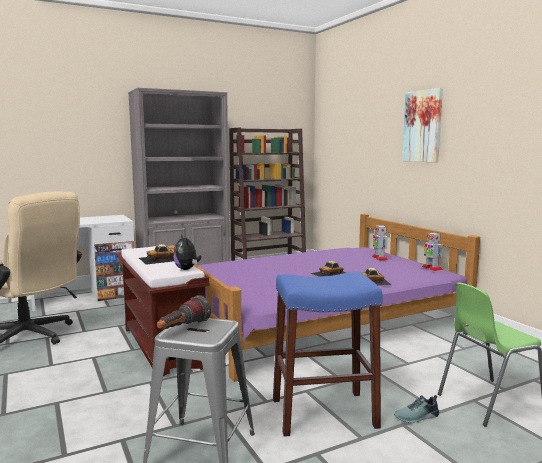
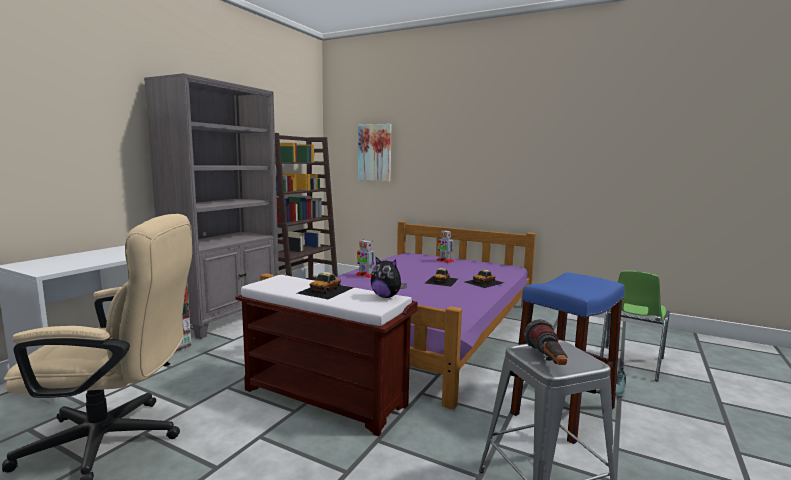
camera: 35 degrees left, 0 degrees up
(423, 126) = (470, 140): picture -> picture (375, 152)
(431, 268) = (496, 264): toy robot -> toy robot (365, 275)

